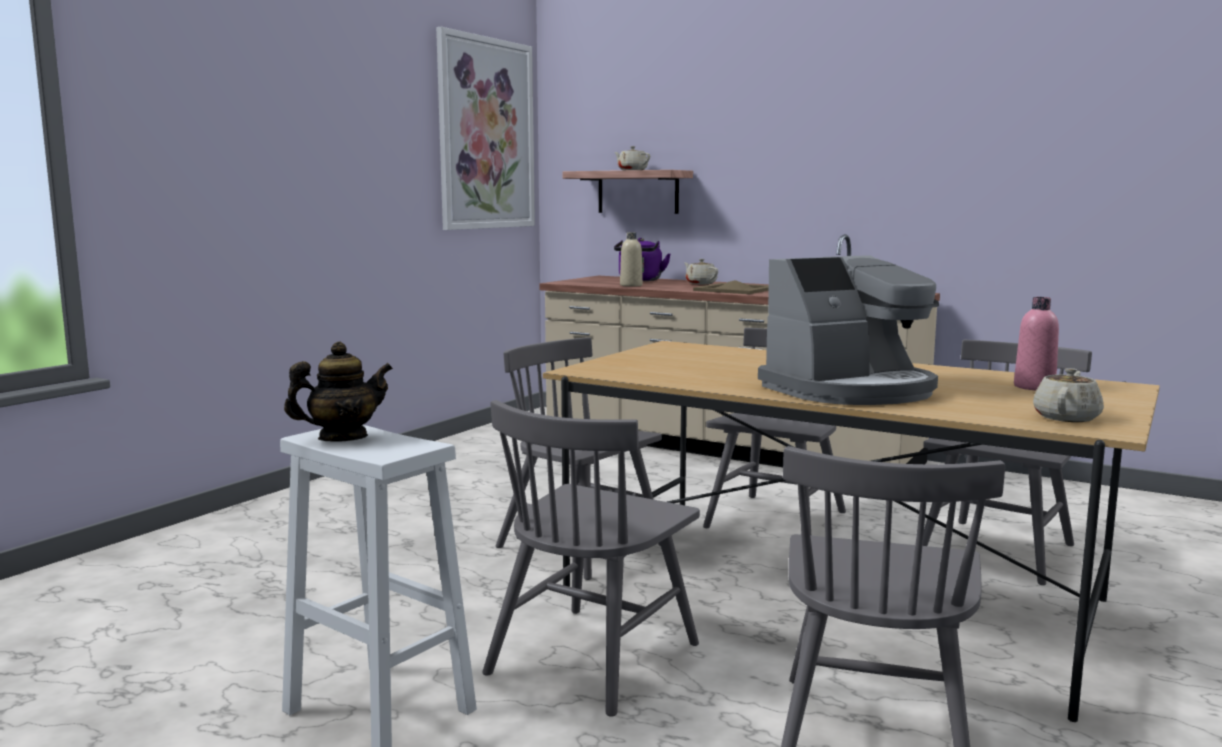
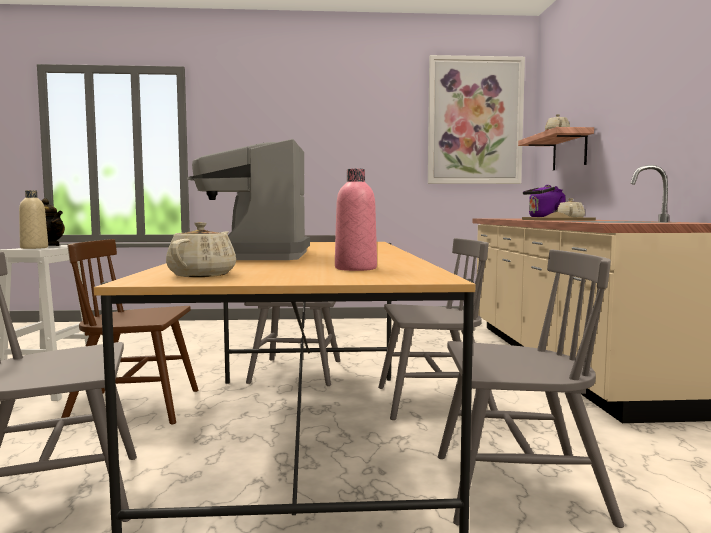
camera: 55 degrees right, 5 degrees down
(593, 658) = (135, 407): grey chair -> brown chair
(631, 285) = (511, 218): beige bottle -> beige bottle (34, 248)
(850, 390) = (252, 256): coffee machine -> coffee machine turned 60 degrees clockwise
(1067, 417) = (203, 275): beige teapot -> beige teapot turned 75 degrees counterclockwise

